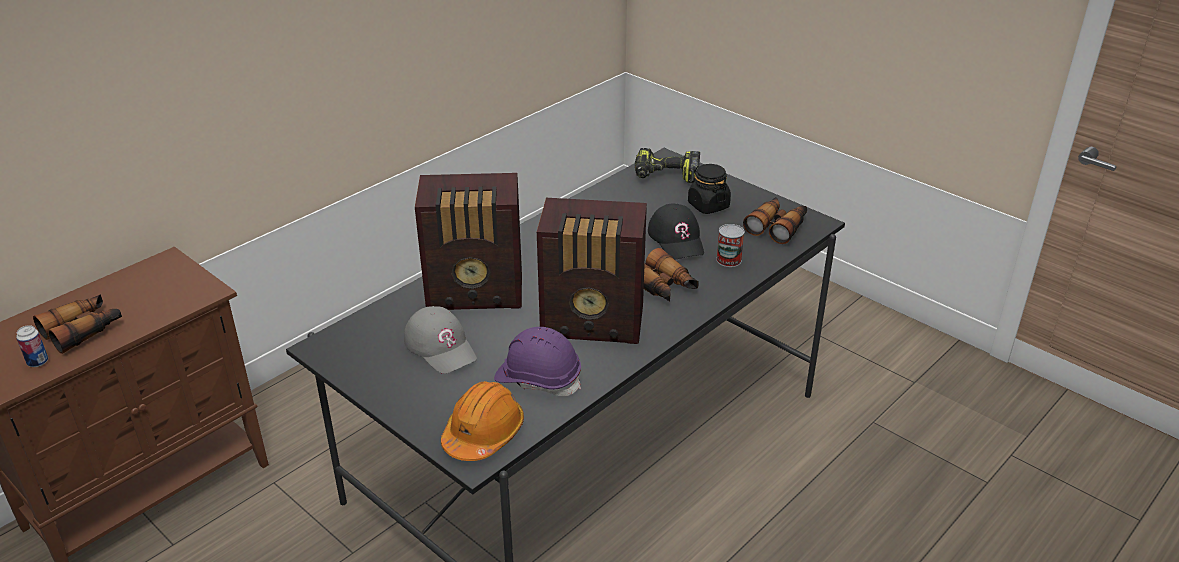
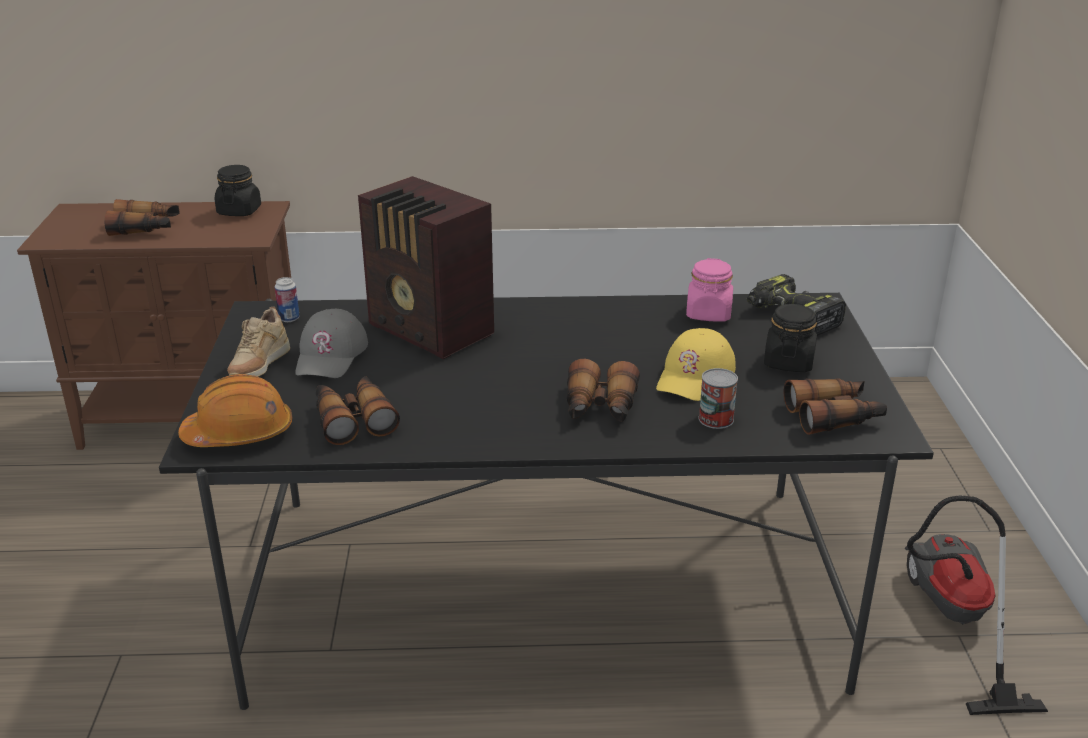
camera: 45 degrees right, 5 degrees down
(38, 362) = (91, 235): can -> can (289, 318)
(146, 275) = (239, 211): none -> black jar
(407, 384) = (259, 368): none -> beige shoe
(538, 379) = (353, 419): purple hard hat -> binoculars
(594, 324) = (479, 404): radio -> none
(620, 195) = (708, 314): none -> pink jar
(677, 239) = (695, 375): black cap -> yellow cap
(803, 327) = (951, 620): none -> vacuum cleaner

